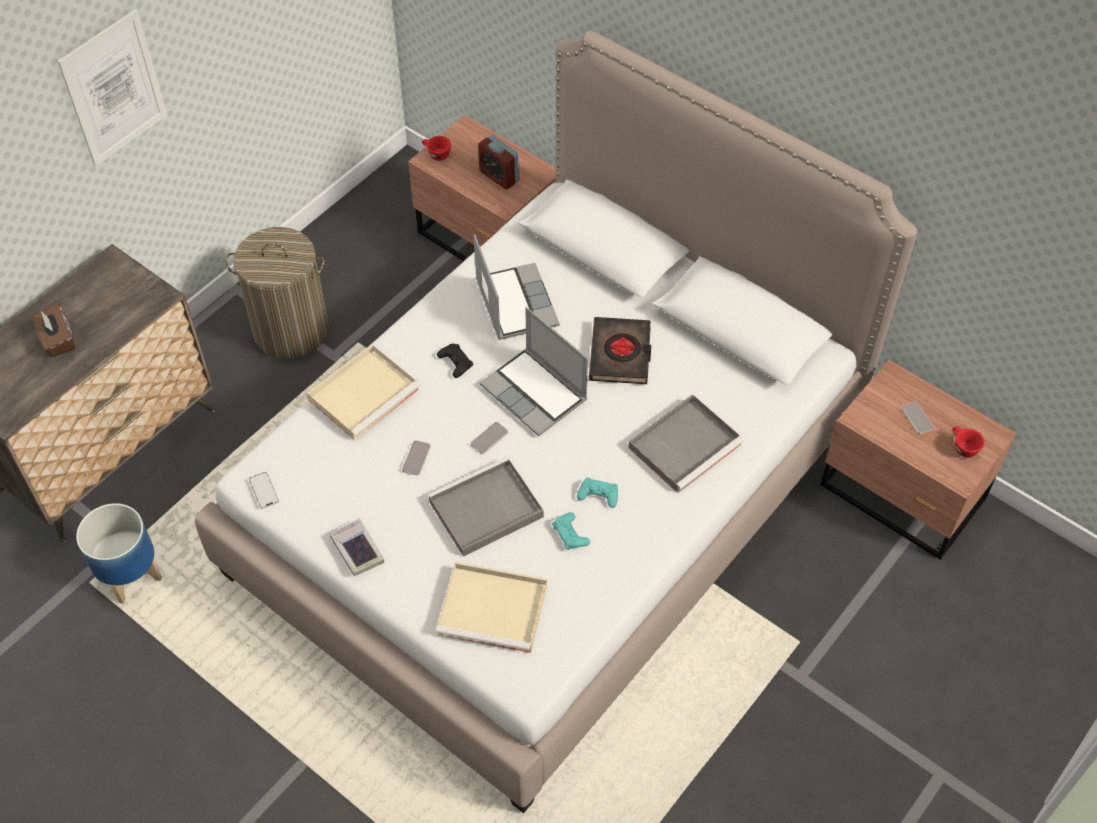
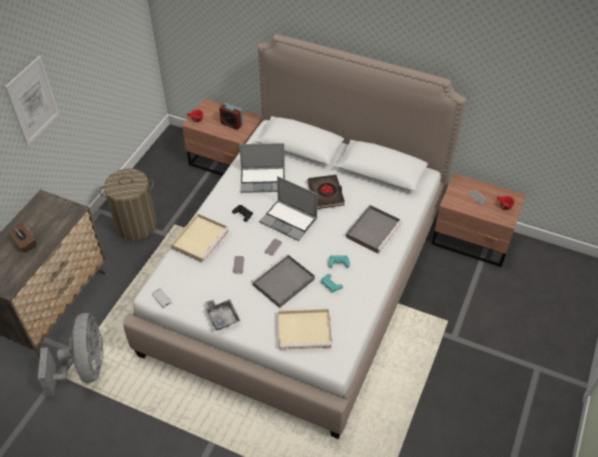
camera: 15 degrees left, 5 degrees down
(130, 575) = (85, 368): planter -> grey fan
(357, 550) = (222, 317): book -> grey tray
(514, 303) = (263, 180): laptop -> laptop turned 120 degrees clockwise

